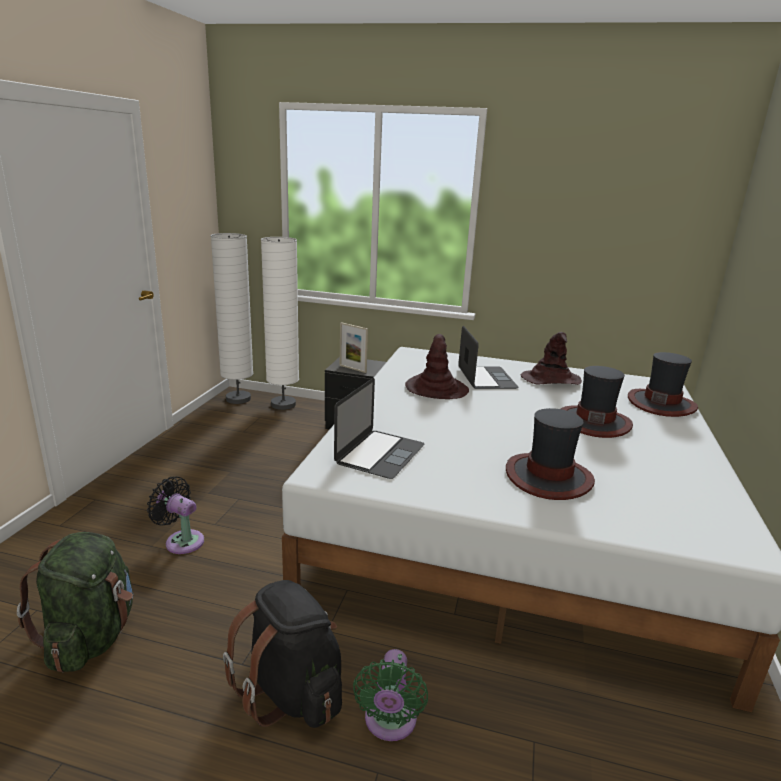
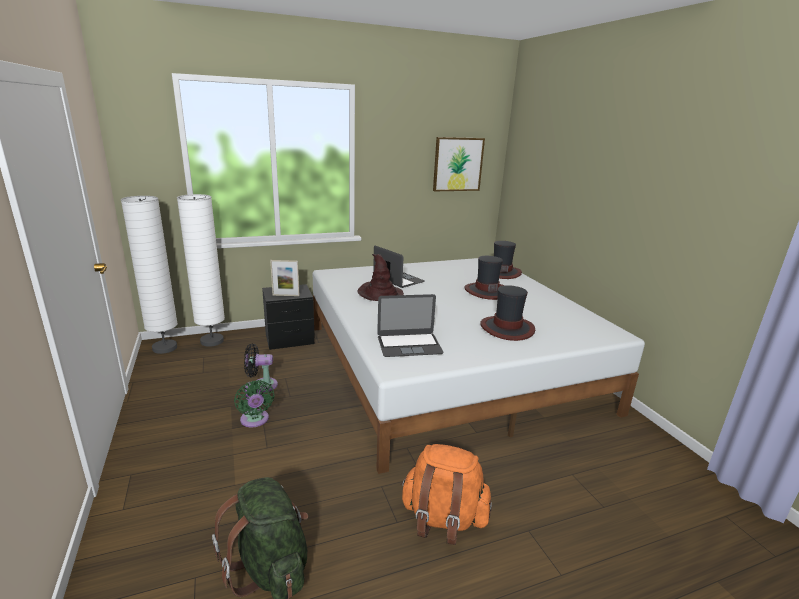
camera: 35 degrees left, 0 degrees up
(182, 540) = (255, 470): black fan -> black fan (262, 385)
(292, 691) = (443, 519): black backpack -> orange backpack
(380, 454) = (409, 345): laptop -> laptop turned 90 degrees clockwise
(389, 723) = (507, 504): green fan -> green fan (255, 420)
(551, 379) = (433, 271): brown hat -> none
(642, 227) = (458, 164): none -> picture

